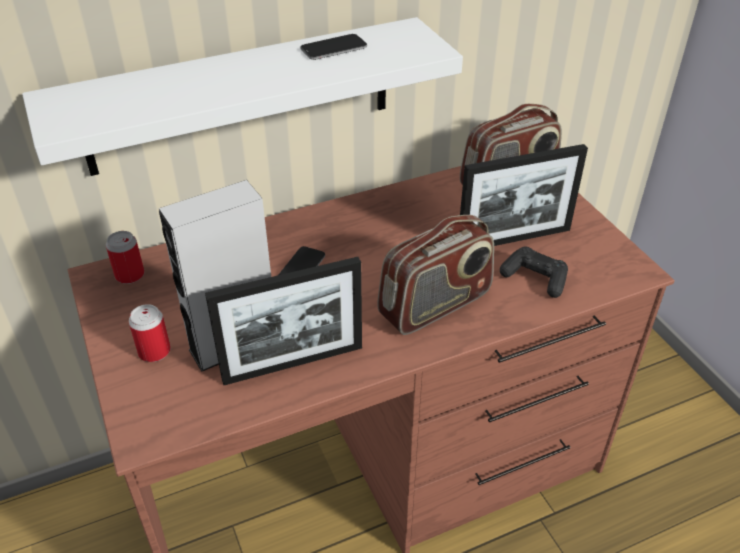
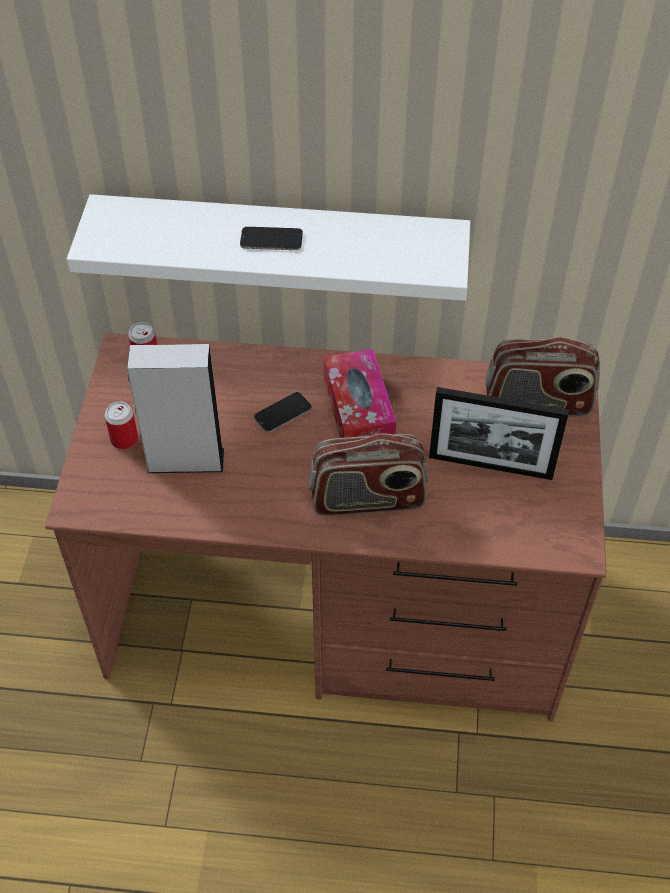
camera: 30 degrees right, 10 degrees up
(293, 363) = (217, 498): picture frame -> none
(333, 48) = (361, 235): phone -> phone (271, 240)
(368, 241) = (358, 410): none -> tissue box
(535, 278) = (475, 513): black game controller -> none

